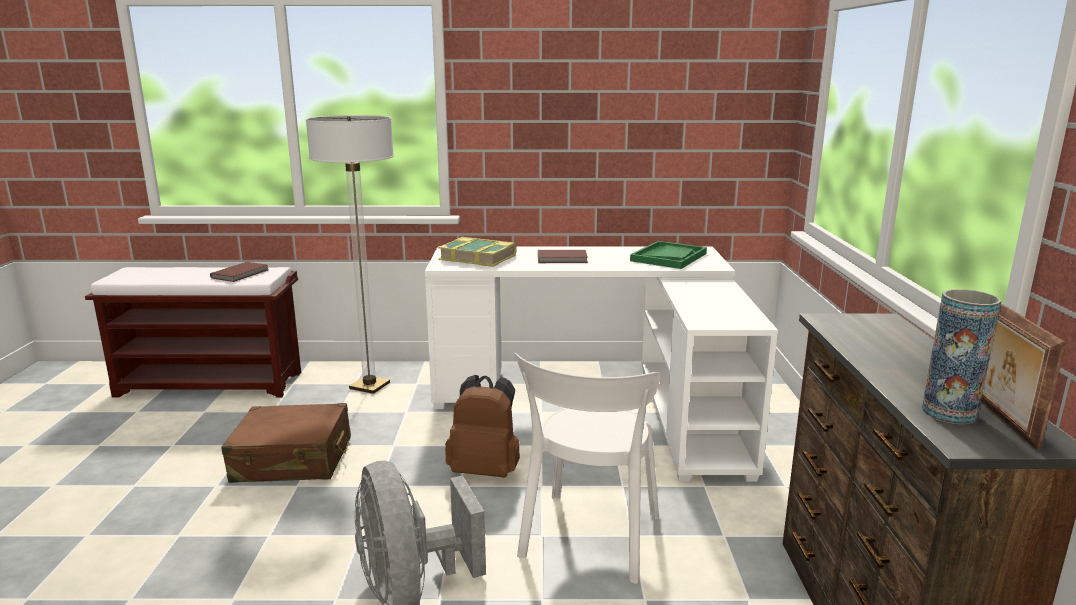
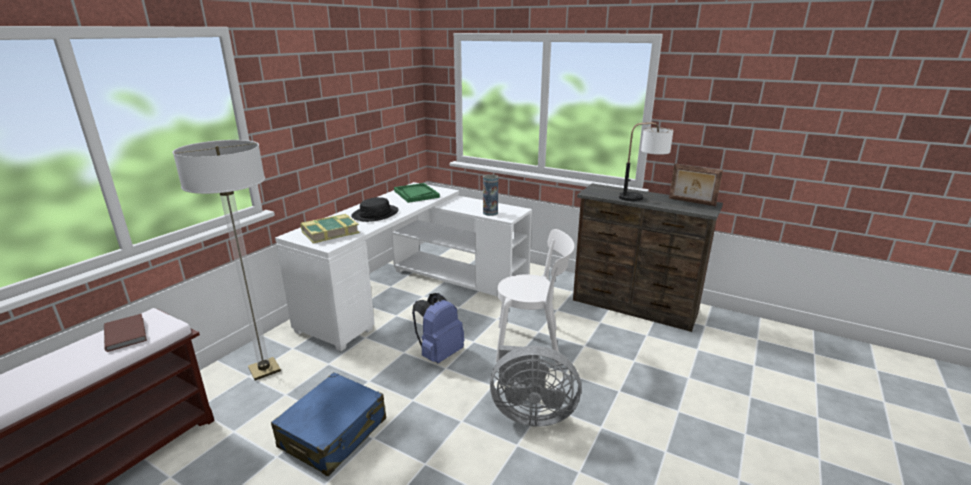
camera: 60 degrees left, 5 degrees up
(293, 460) = (334, 433): brown suitcase -> blue suitcase
(486, 470) = (439, 354): brown backpack -> blue backpack
(563, 259) = (375, 214): brown book -> black hat
(589, 540) = (532, 344): white chair -> white chair turned 45 degrees counterclockwise
(910, 362) = (641, 196): none -> table lamp
(949, 412) = (685, 206): vase -> vase (490, 213)

